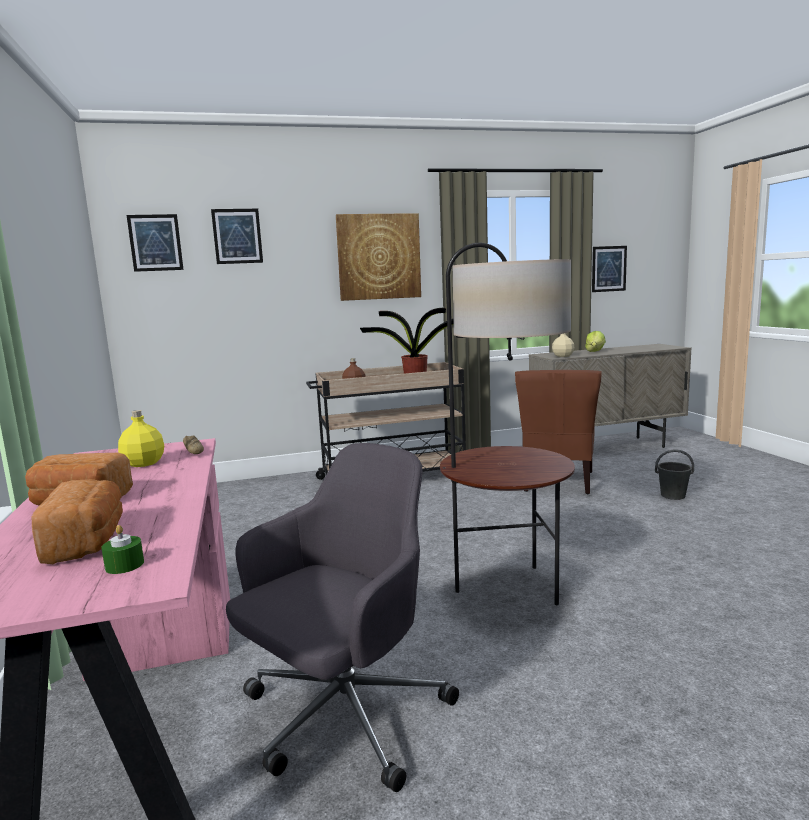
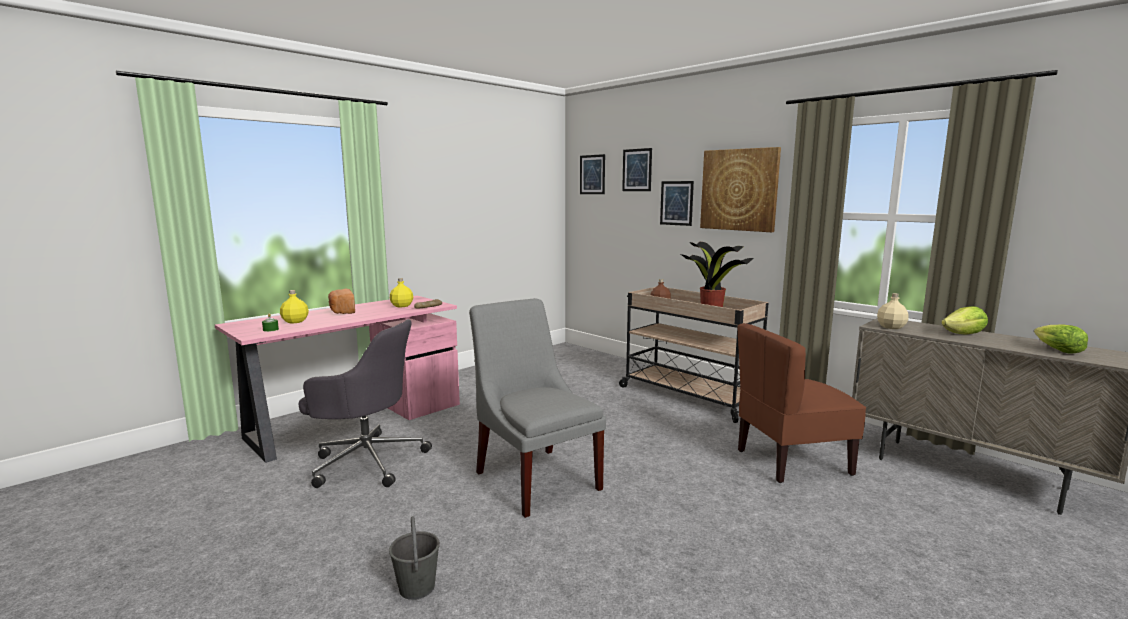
camera: 60 degrees right, 0 degrees up
(87, 542) = (295, 321): bread -> yellow bottle
(507, 588) = (535, 477): floor lamp -> grey chair
(609, 269) = (1072, 220): picture -> picture (676, 203)
(642, 348) = (1056, 350): none -> lettuce
(672, 495) = (854, 535): grey bucket -> grey bucket (417, 587)

